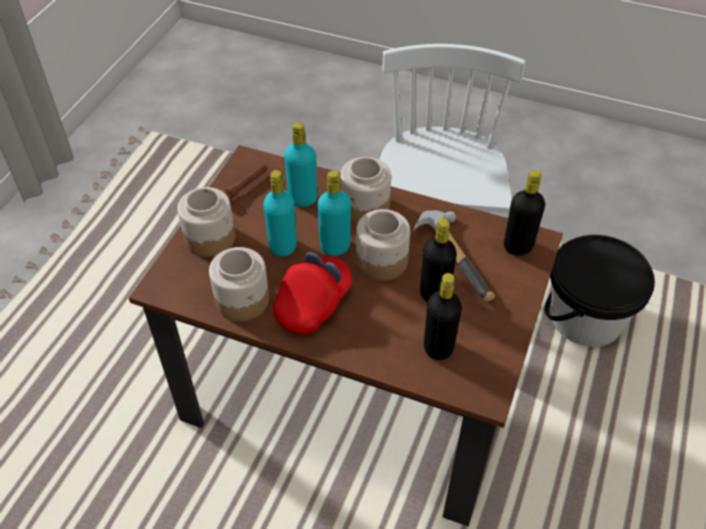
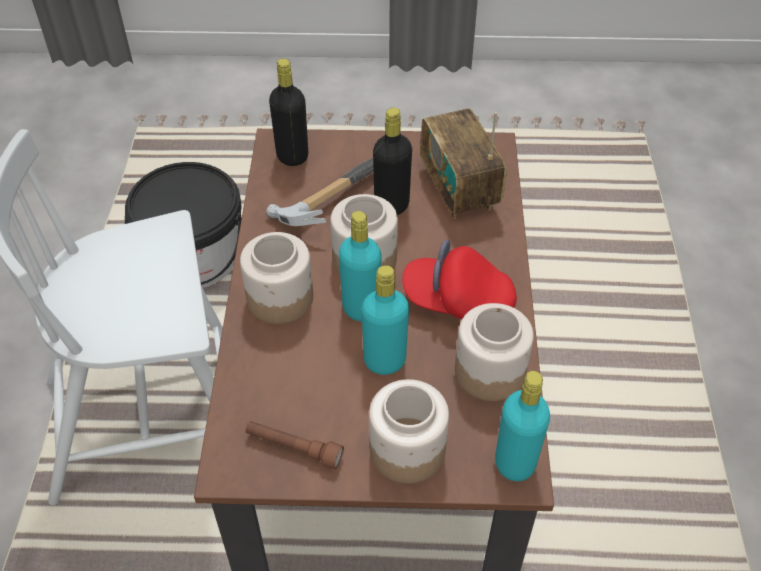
camera: 110 degrees left, 0 degrees up
(303, 199) = (288, 369): turquoise bottle -> turquoise bottle (515, 463)
(438, 347) = (459, 188): black bottle -> radio

